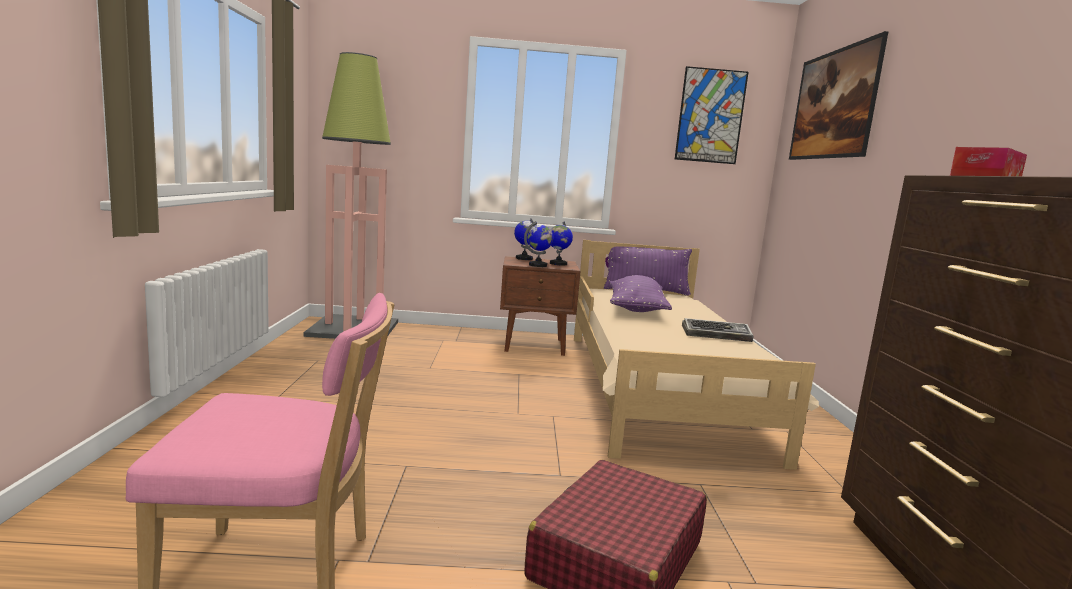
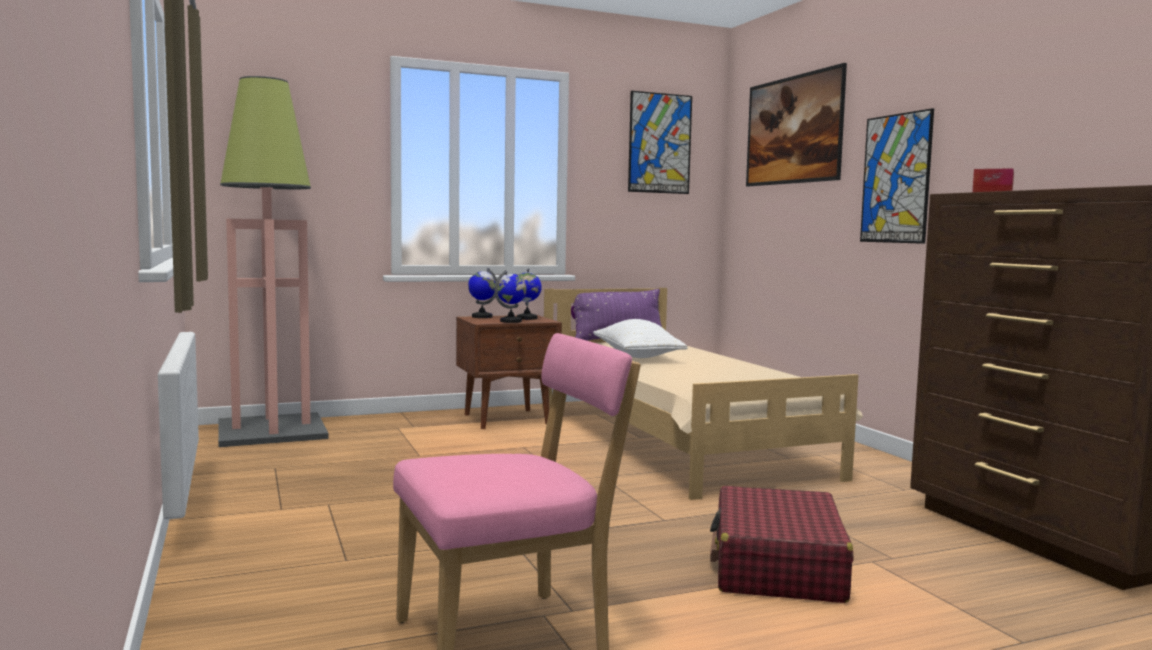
camera: 20 degrees left, 5 degrees down
(636, 309) = (637, 356): purple pillow -> white pillow
(716, 335) = (741, 368): keyboard -> none
(916, 157) = (896, 178): none -> picture

